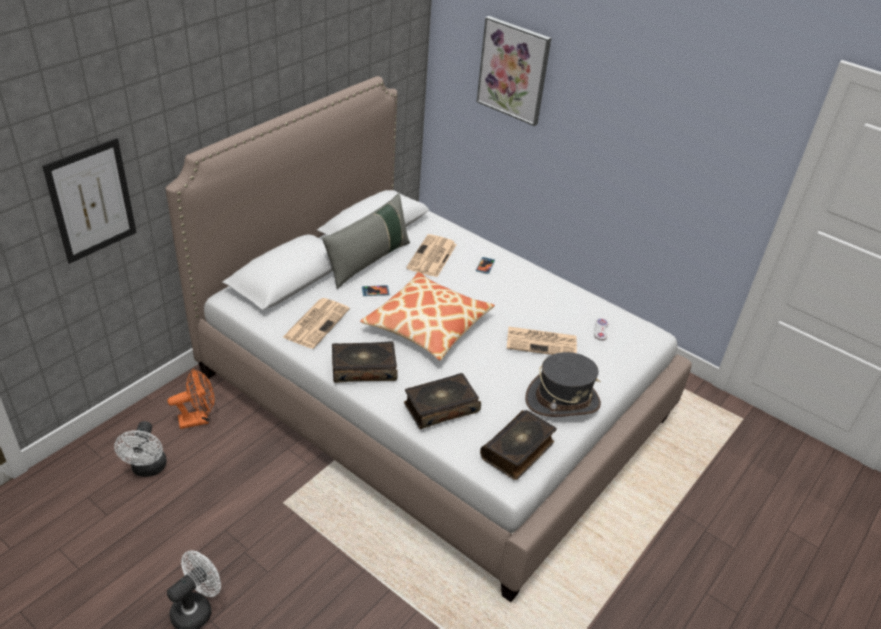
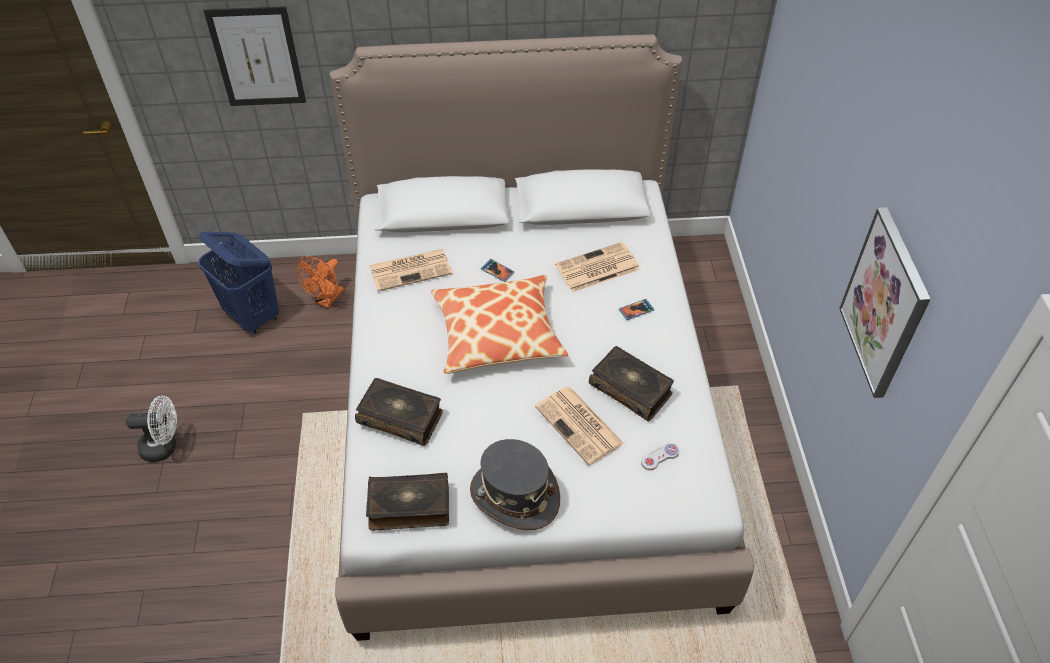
camera: 50 degrees right, 10 degrees up
(148, 469) = (253, 316): white fan -> blue laundry basket
(198, 419) = (327, 300): orange fan -> orange fan turned 90 degrees clockwise
(364, 368) = (392, 337): book -> book (631, 389)
(368, 261) = (531, 237): grey pillow -> none
(513, 70) = (810, 93): picture -> picture (885, 304)

